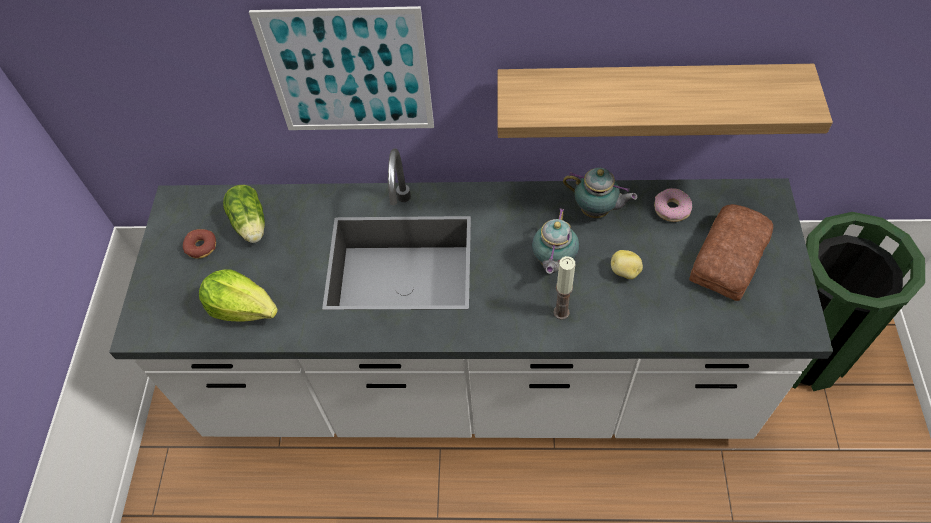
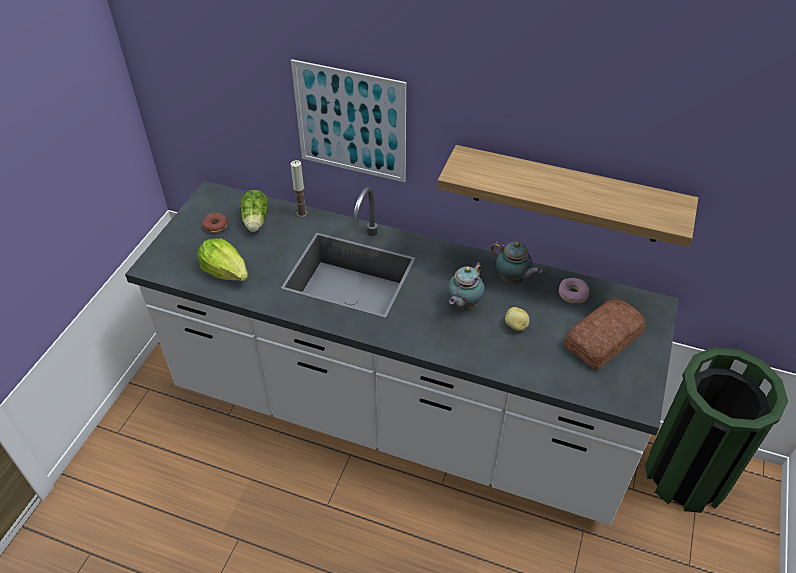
camera: 15 degrees right, 10 degrees down
(561, 312) = (454, 339): candle -> candle (301, 213)

